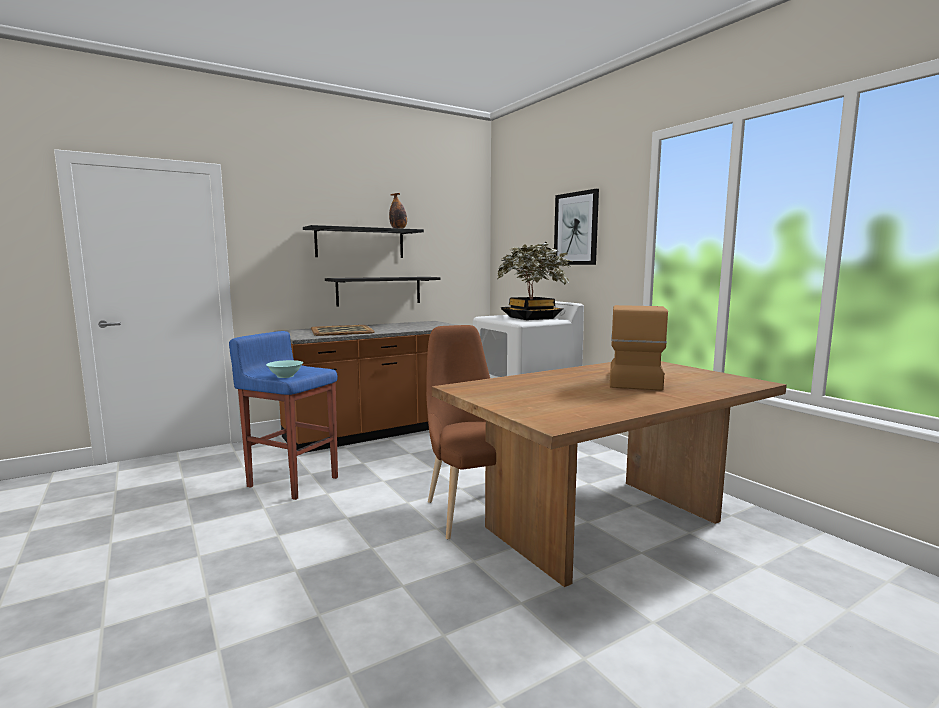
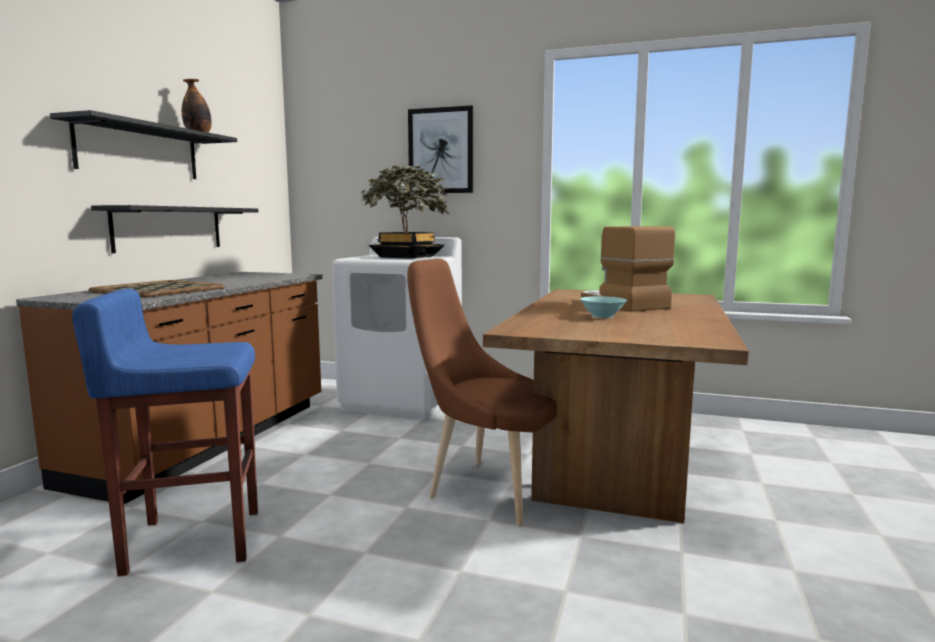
camera: 40 degrees left, 0 degrees up
(285, 376) = (204, 359): turquoise bowl -> turquoise bowl (602, 316)

